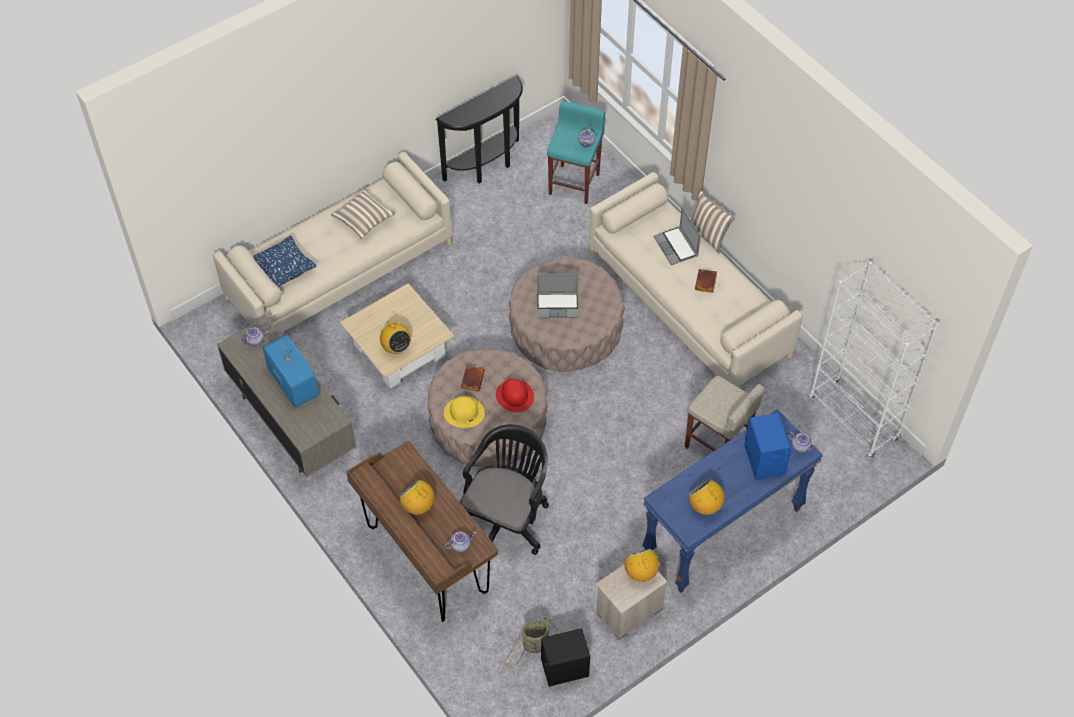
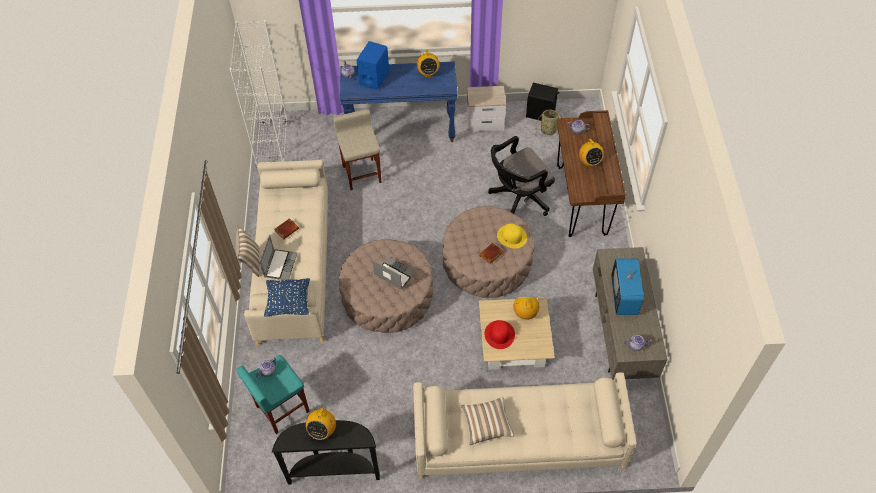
camera: 145 degrees left, 0 degrees up
(284, 271) = (578, 413): blue pillow -> blue pillow (289, 303)
(515, 396) = (471, 229): red hat -> red hat (499, 334)
(641, 573) = (477, 97): radio -> radio (322, 430)

